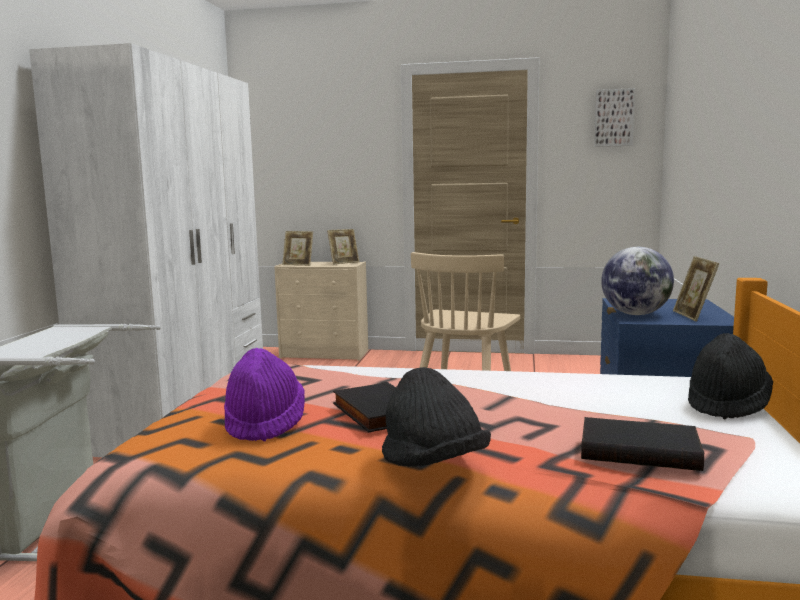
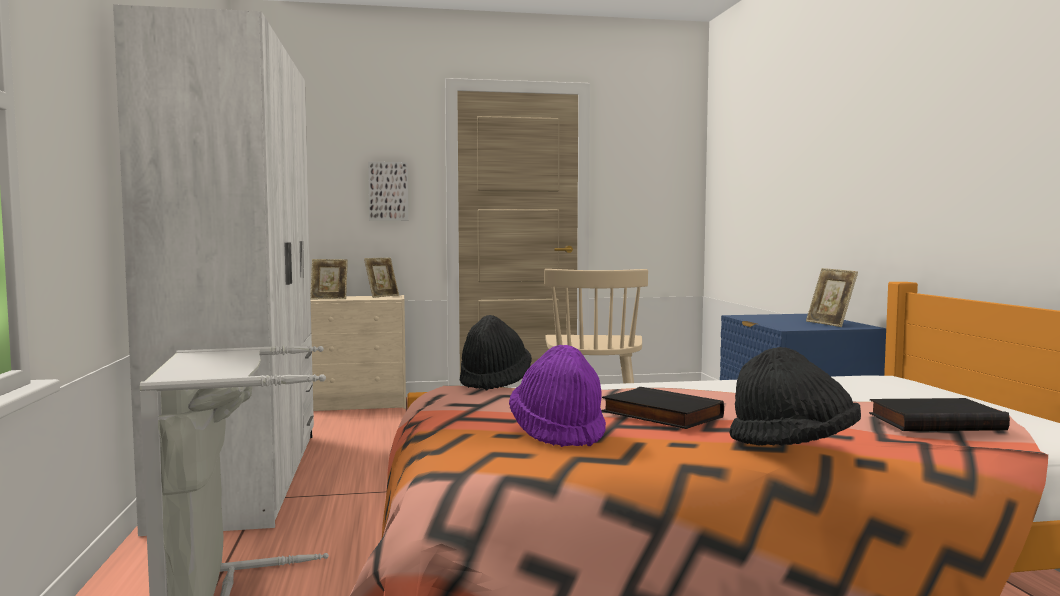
camera: 20 degrees left, 5 degrees down
(613, 118) = (661, 148): picture -> picture (388, 191)
(635, 314) = (779, 324): globe -> none
(727, 405) = (931, 390): black hat -> black hat (494, 382)

